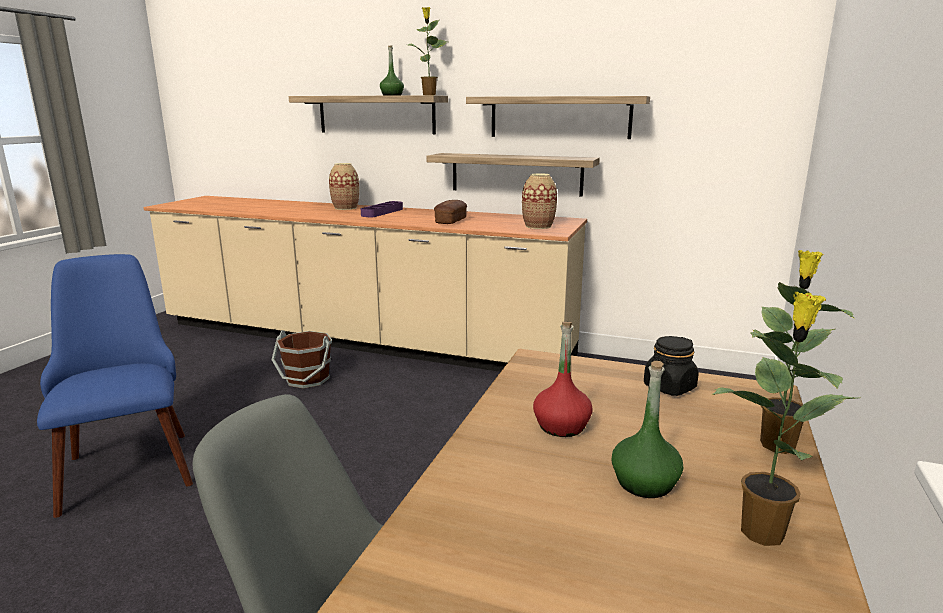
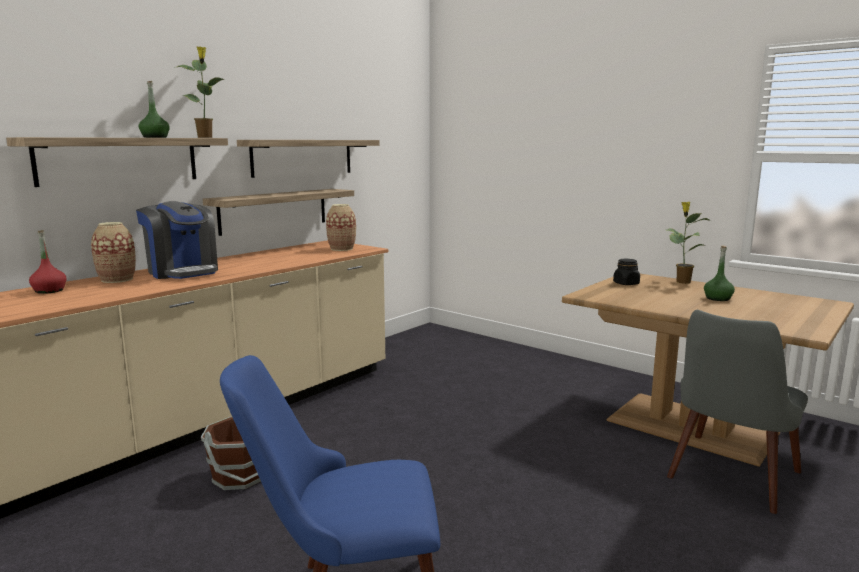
camera: 70 degrees left, 5 degrees down
(382, 212) = (182, 272): purple tray -> coffee machine
(450, 221) = (276, 260): bread -> none
(561, 426) = (668, 301): red bottle -> red bottle (49, 291)
(763, 530) = (745, 293): potted plant -> none

